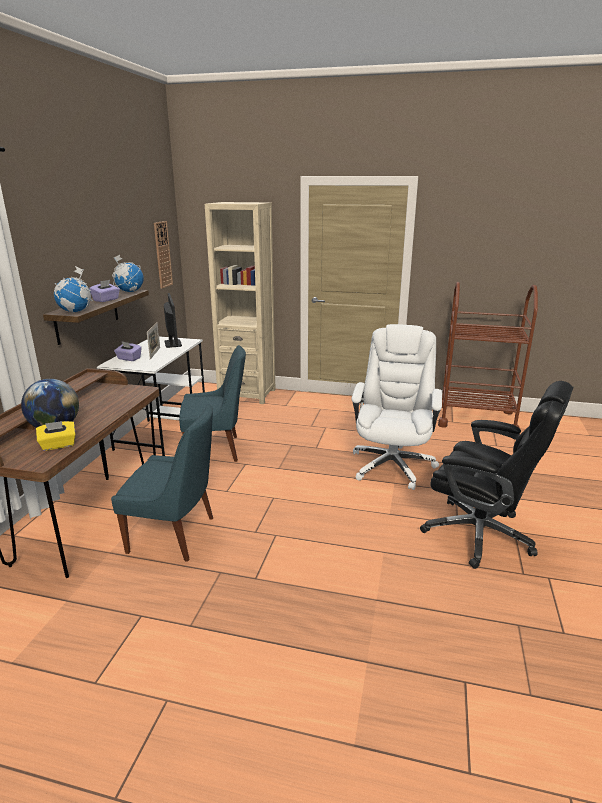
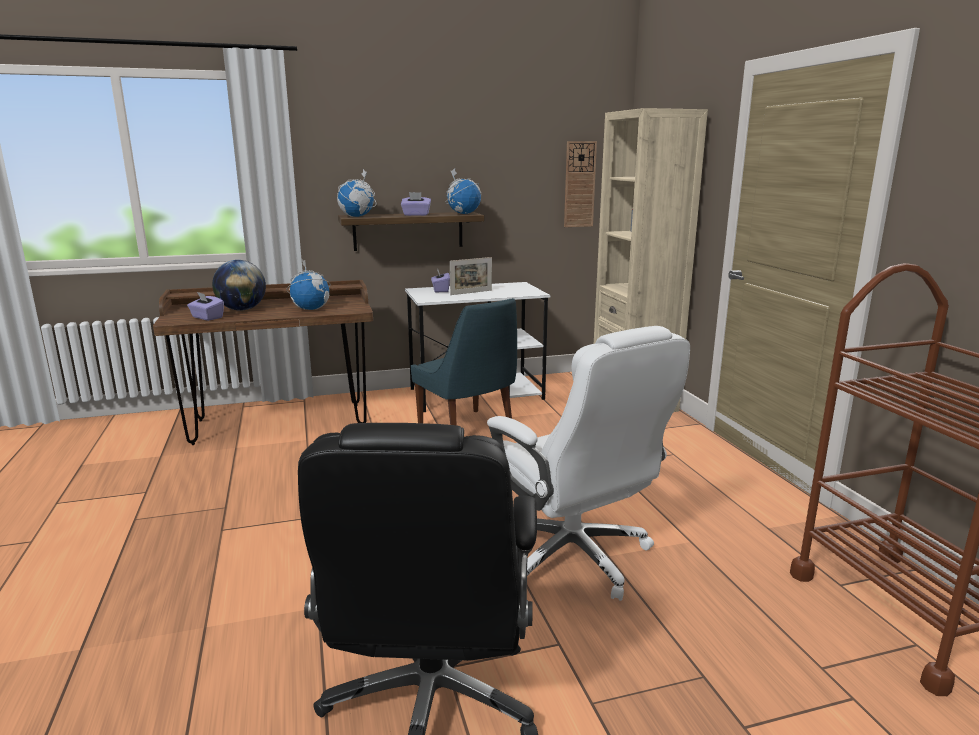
camera: 60 degrees right, 5 degrees down
(58, 445) = (207, 317): yellow tissue box -> purple tissue box
(109, 403) = (311, 309): none -> globe
(173, 343) = (513, 290): monitor -> none
(175, 535) = (279, 465): blue chair -> none
(392, 465) = (574, 556): white office chair -> white office chair turned 75 degrees clockwise

